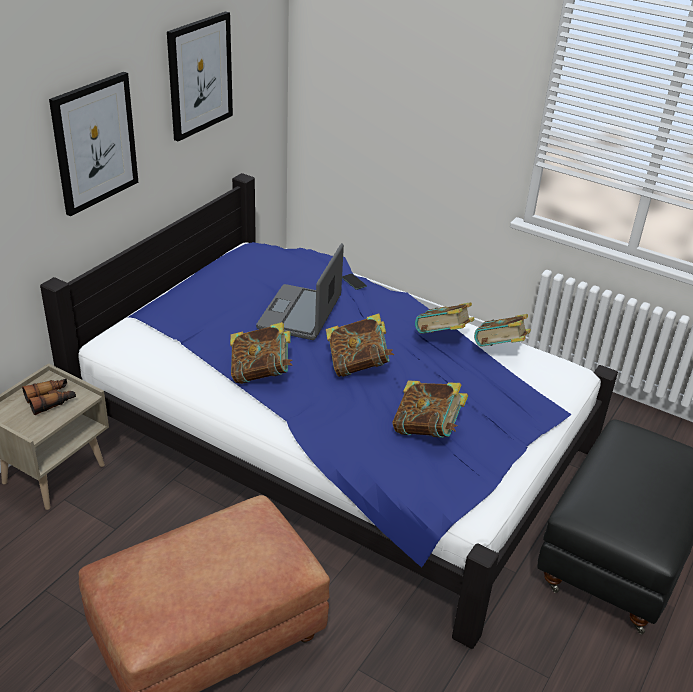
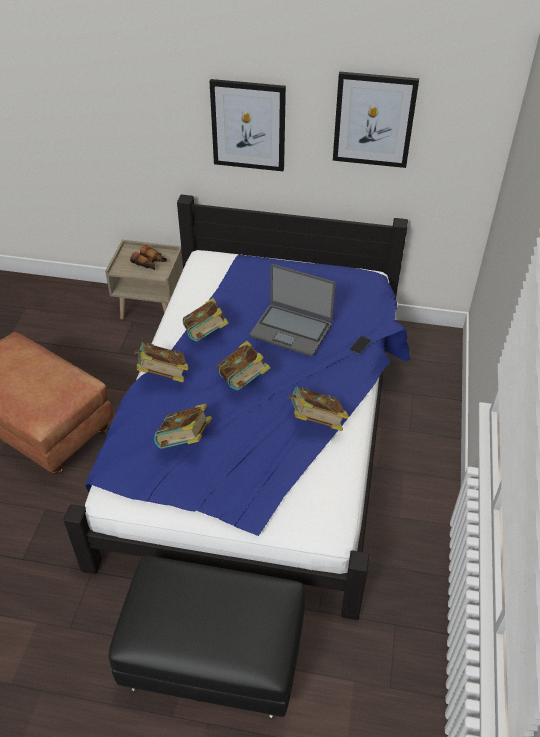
camera: 70 degrees right, 10 degrees up
(300, 314) = (291, 330): laptop -> laptop turned 150 degrees counterclockwise
(499, 350) = (331, 467): book -> book (163, 376)

